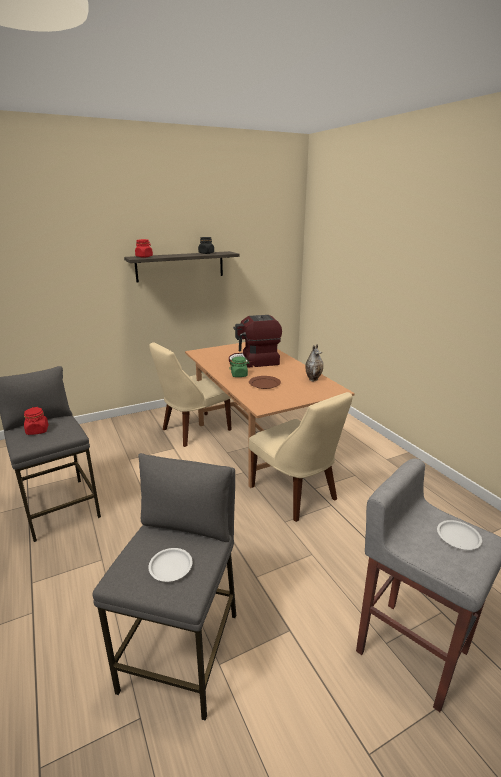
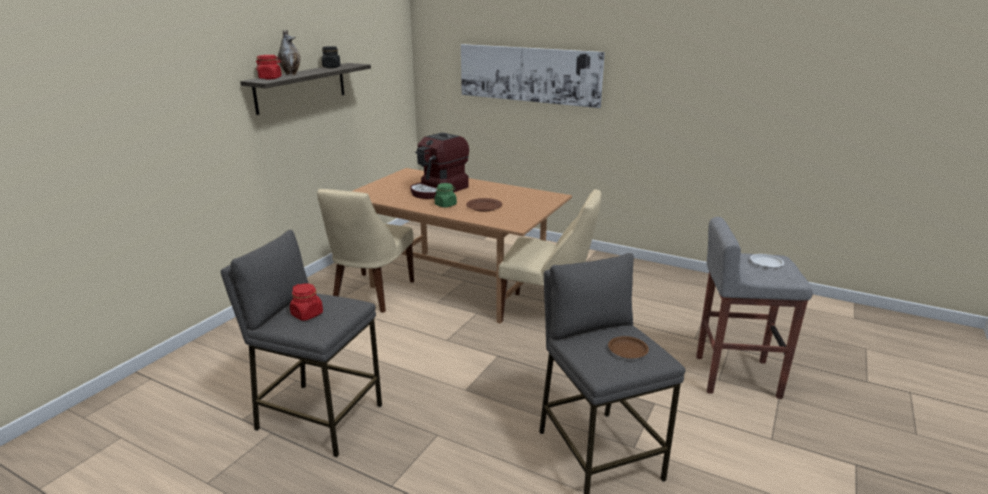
camera: 35 degrees left, 0 degrees up
(170, 567) = (627, 350): white plate -> brown plate
(313, 379) = (521, 192): vase -> vase (291, 74)
(374, 274) = (529, 74): none -> picture

